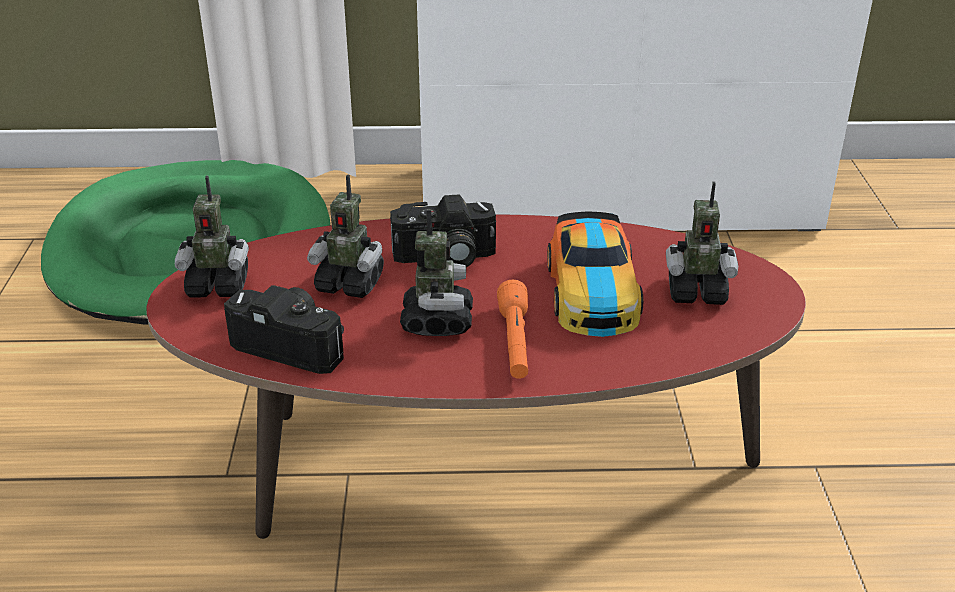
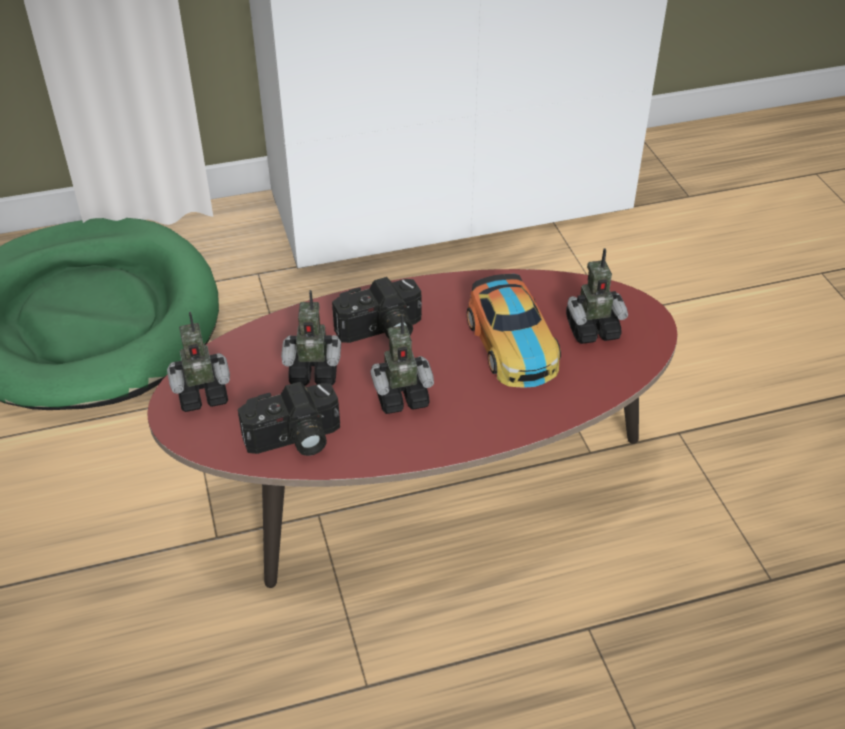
camera: 15 degrees left, 10 degrees up
(294, 344) = (294, 440): camera -> camera turned 150 degrees clockwise
(437, 322) = (401, 396): toy robot -> toy robot turned 90 degrees clockwise
(515, 342) = (470, 405): orange flashlight -> none

